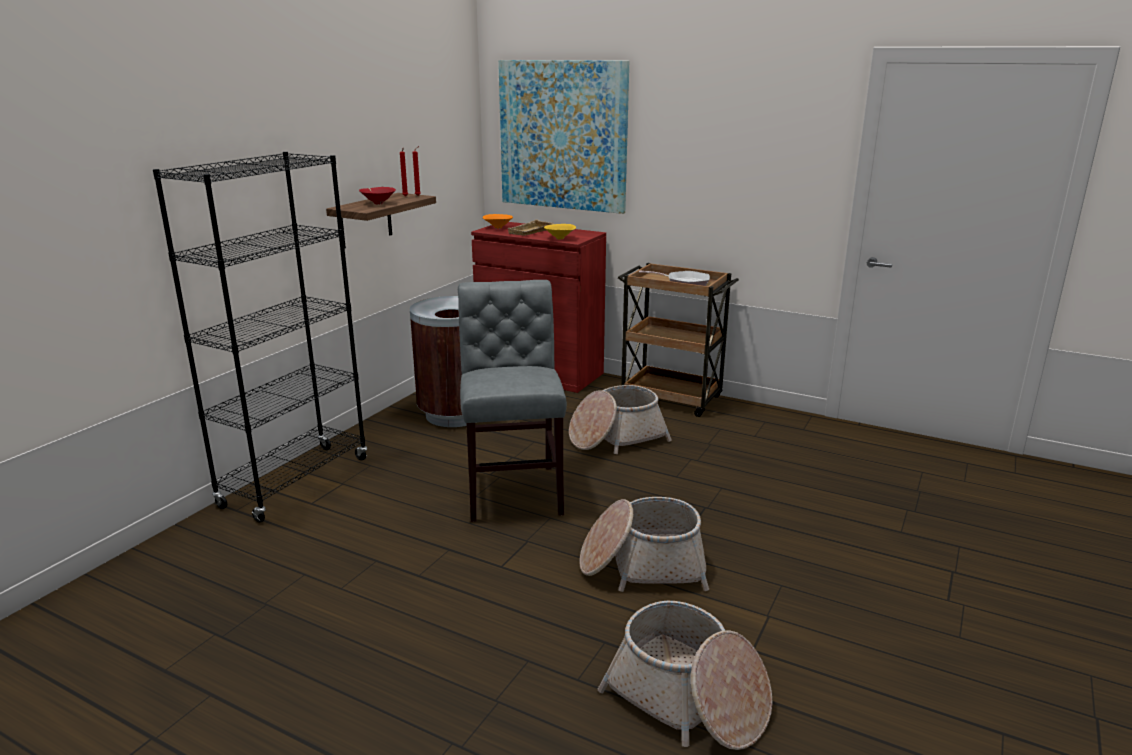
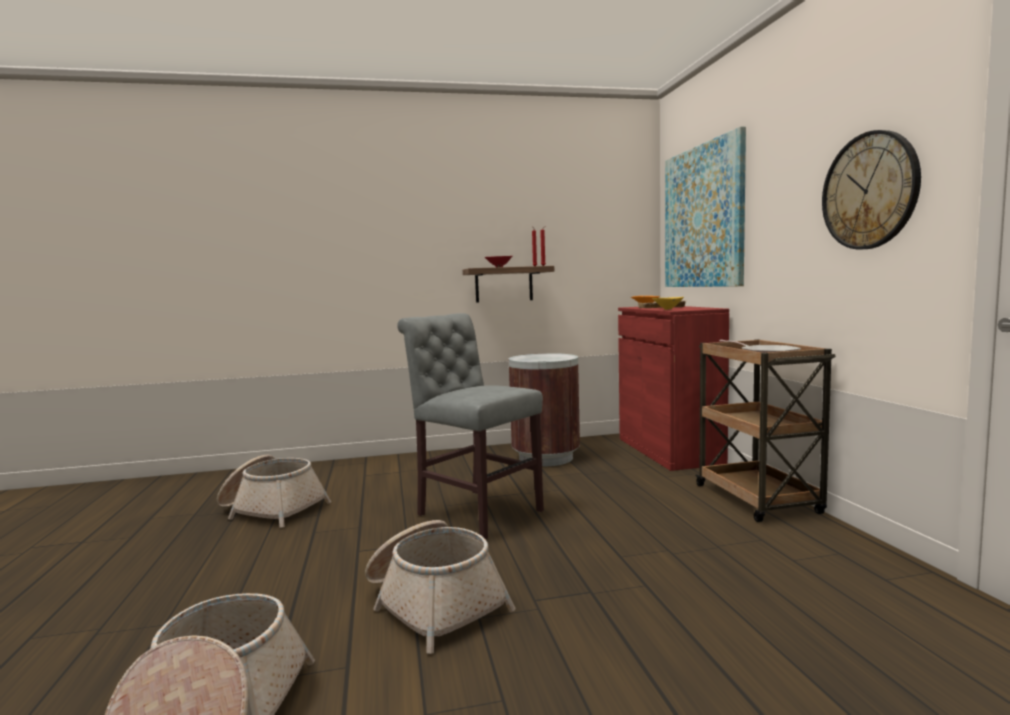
camera: 50 degrees right, 15 degrees down
(295, 482) = (383, 463): black bookcase -> none
(513, 489) = (475, 511): grey chair -> grey chair turned 90 degrees counterclockwise
(616, 437) = (632, 509): basket -> basket (271, 509)
(769, 156) = (869, 191): none -> wall clock

